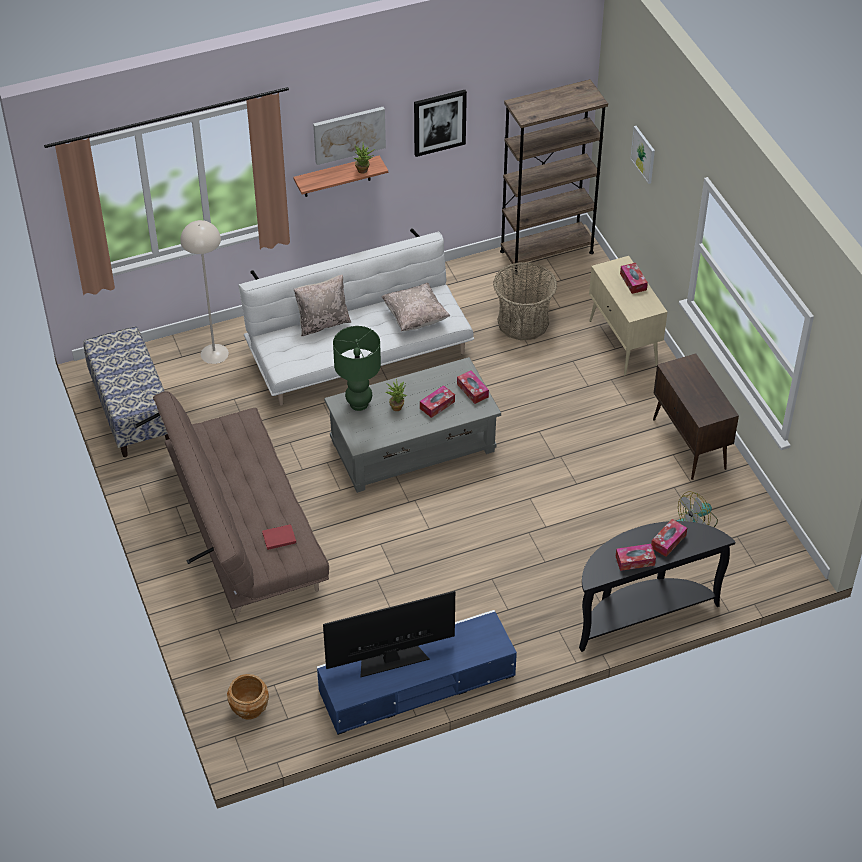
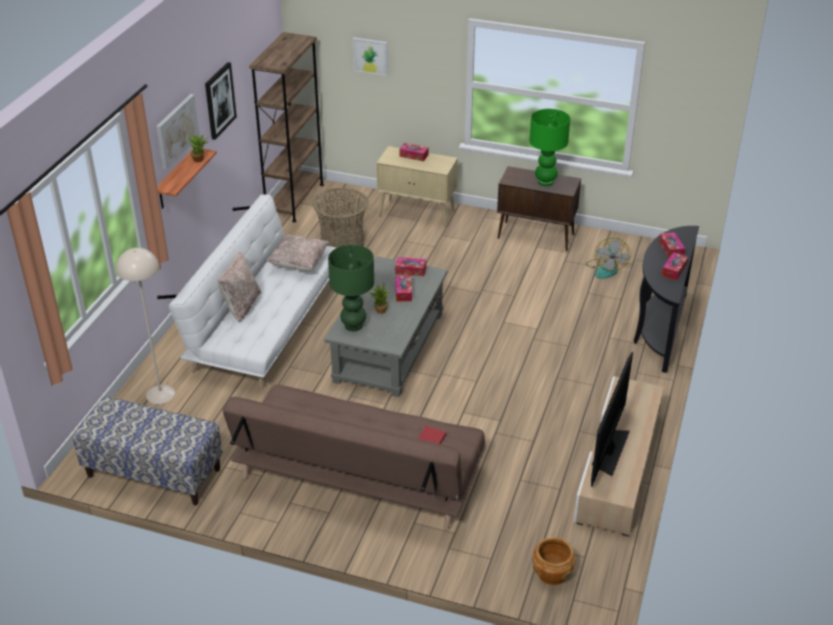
camera: 50 degrees left, 10 degrees down
(417, 683) = (618, 466): blue tv stand -> beige tv stand
(699, 395) = (545, 182): none -> green table lamp

